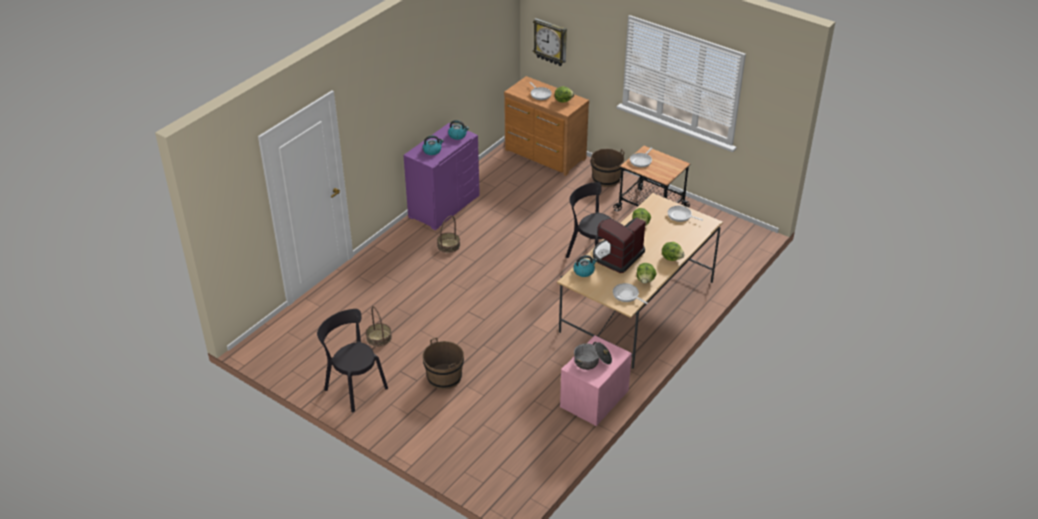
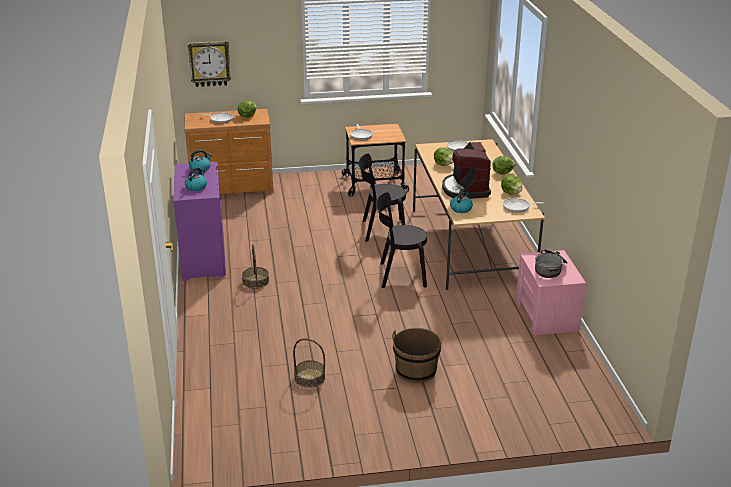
camera: 45 degrees left, 10 degrees down
(354, 387) = (353, 427): black chair -> black chair (399, 275)
(606, 179) = (308, 181): brown bucket -> none

